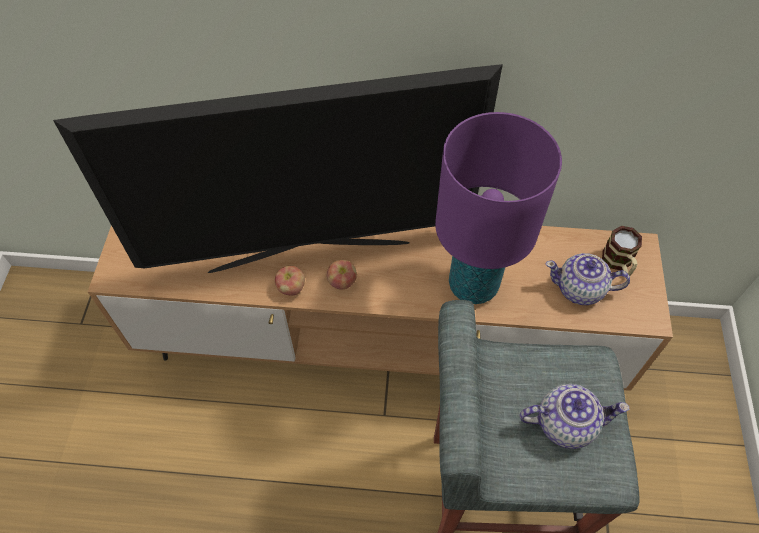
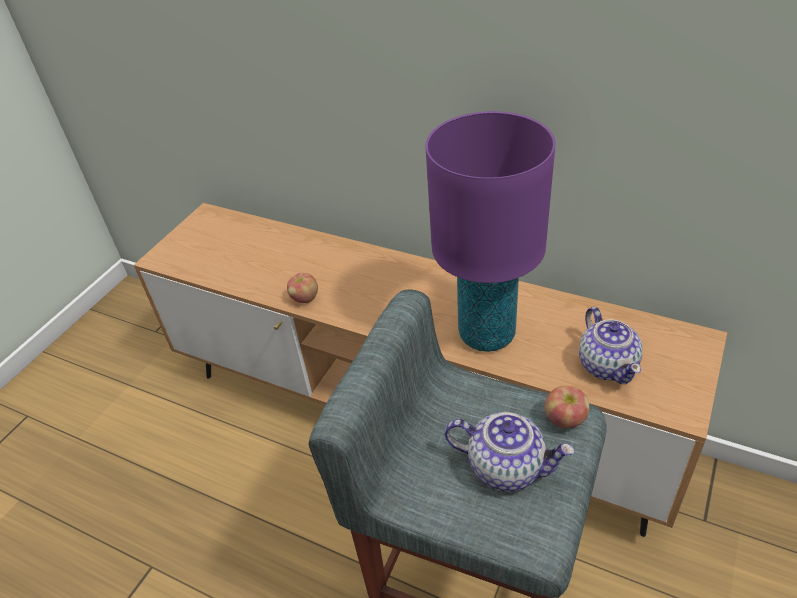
camera: 25 degrees right, 15 degrees down
(309, 254) = (336, 275): television -> none
(342, 282) = (355, 303): apple -> apple (565, 419)
(580, 289) = (607, 365): teapot -> teapot turned 135 degrees counterclockwise
(618, 263) = (666, 350): mug -> none

